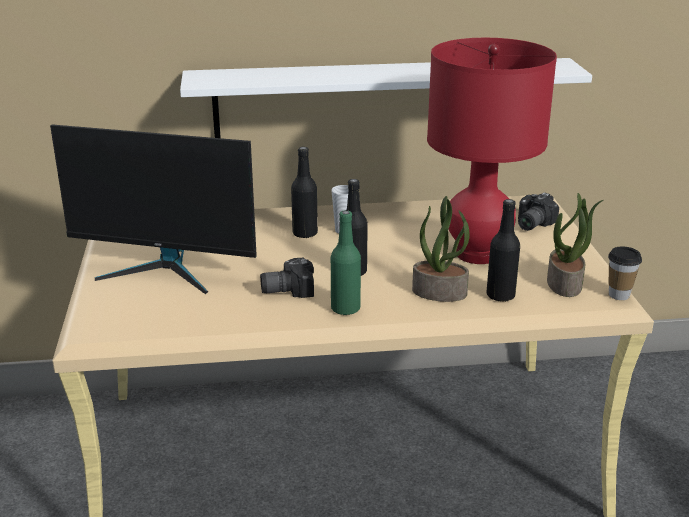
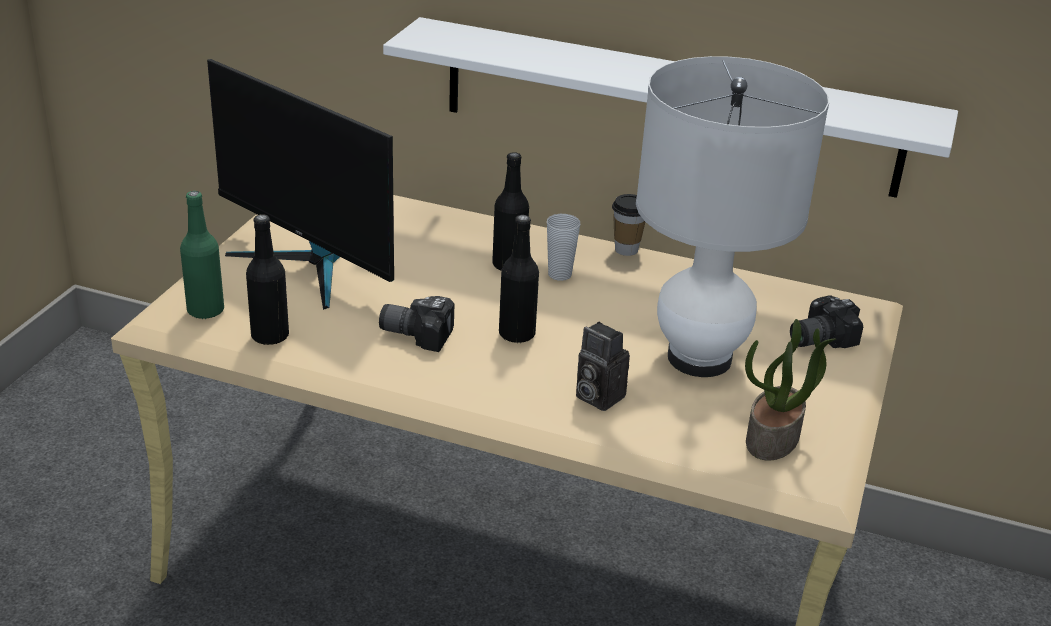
camera: 25 degrees right, 5 degrees up
(345, 309) = (460, 380): green bottle -> green bottle (205, 310)
(440, 292) = (596, 396): potted plant -> camera
(477, 254) = (698, 359): red table lamp -> white table lamp
(500, 295) = (669, 426): black bottle -> black bottle (270, 336)
(619, 295) = (832, 479): cup -> cup (626, 250)

